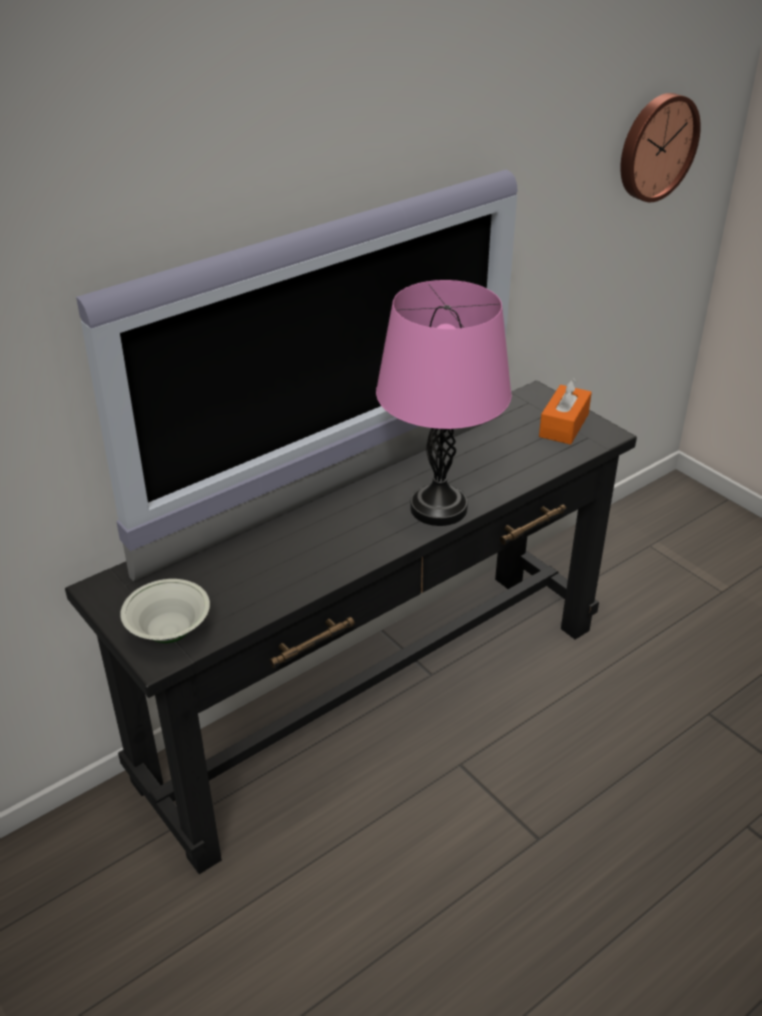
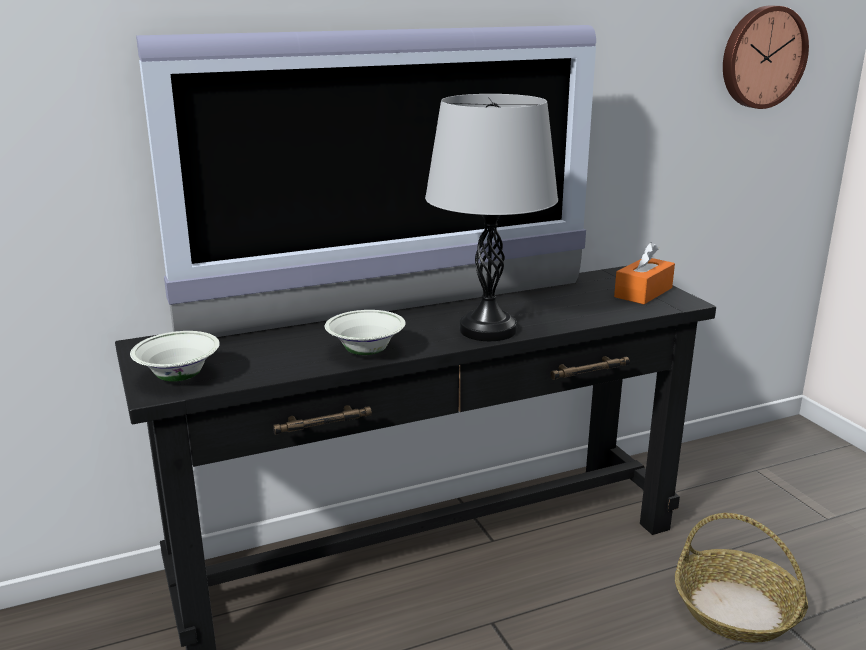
camera: 15 degrees right, 15 degrees down
(336, 562) = (366, 352): none -> white bowl
(438, 508) = (487, 330): pink table lamp -> grey table lamp
(666, 705) = (737, 609): none -> basket

